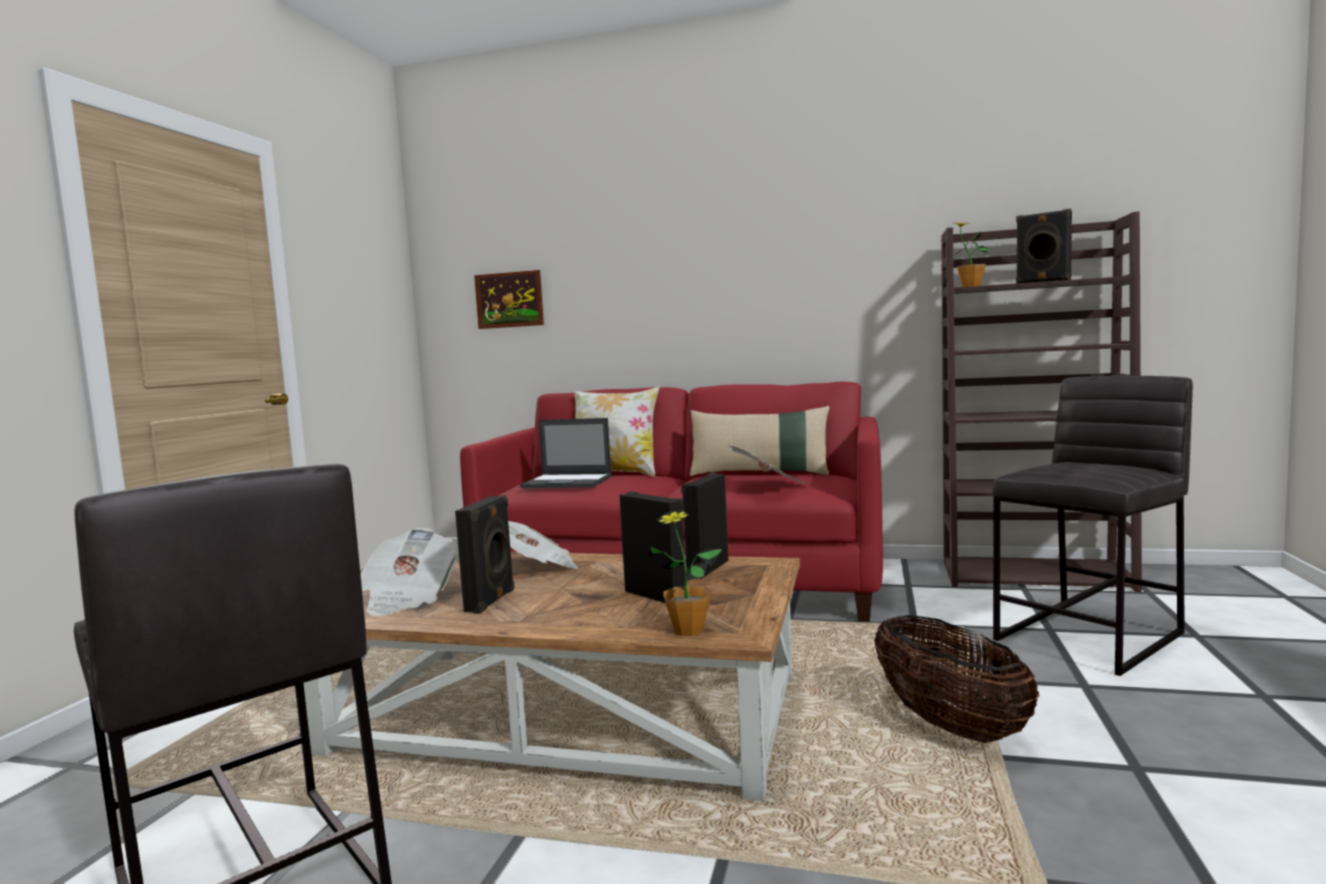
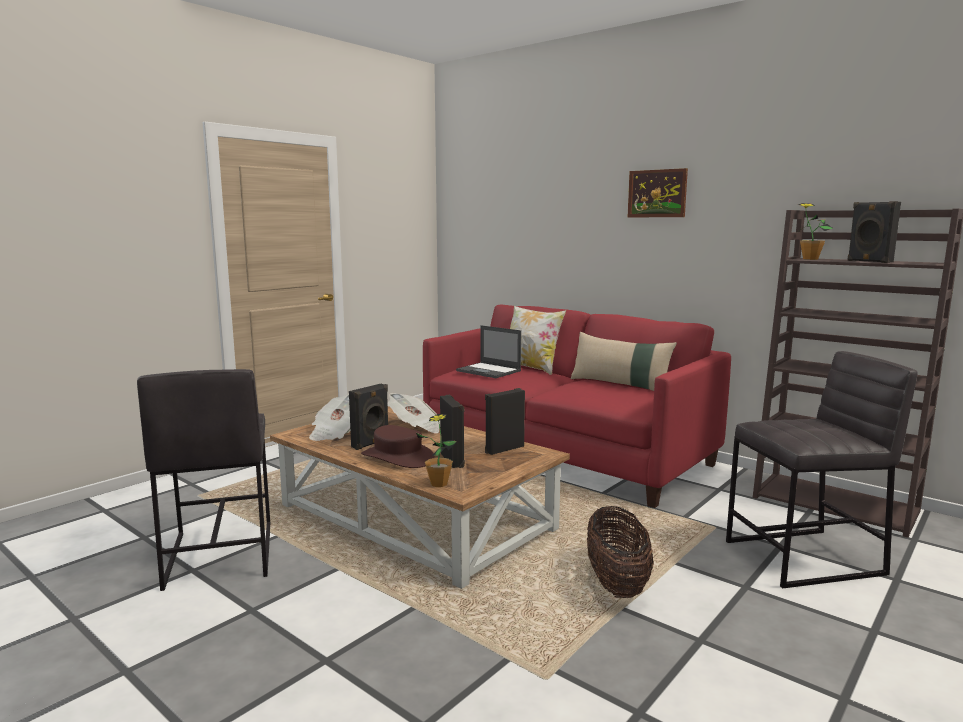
camera: 25 degrees right, 5 degrees up
(509, 300) = (491, 233): picture -> picture (657, 193)
(564, 609) = (398, 457): none -> brown hat
(769, 485) = (603, 397): newspaper -> none

